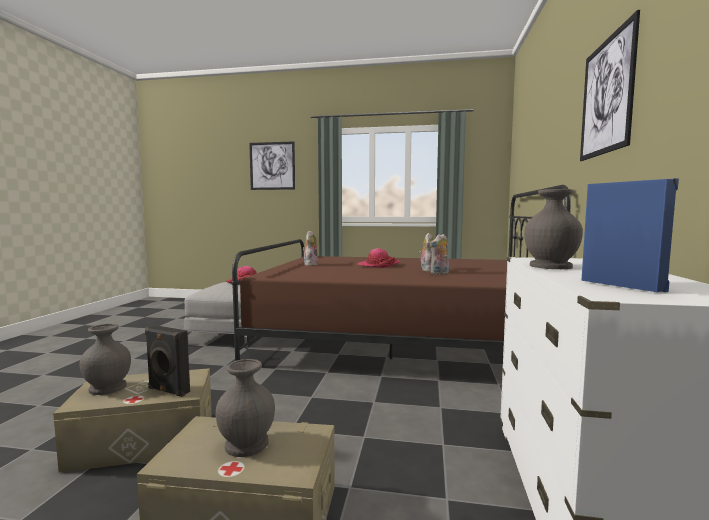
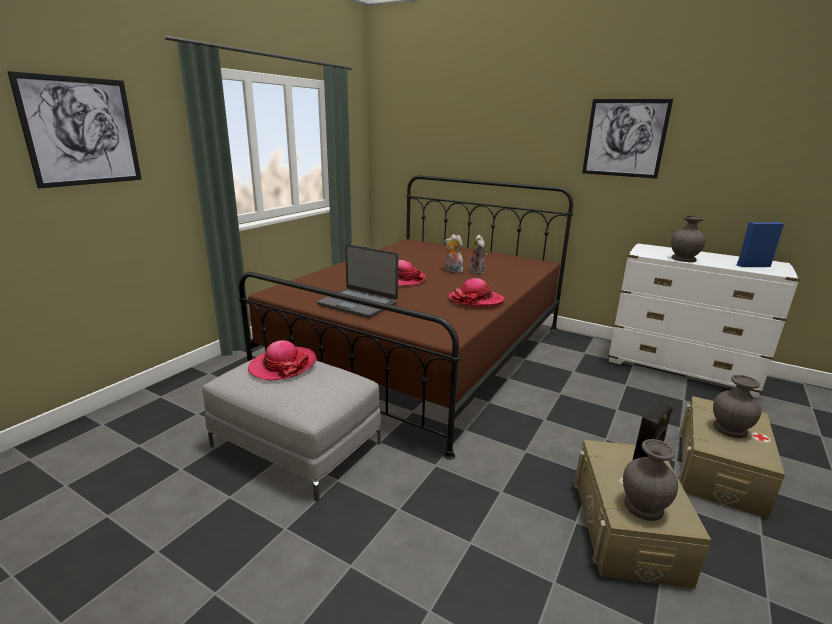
camera: 70 degrees left, 15 degrees up
(310, 264) = (358, 304): plush toy -> laptop
(353, 276) = (476, 300): none -> hat

